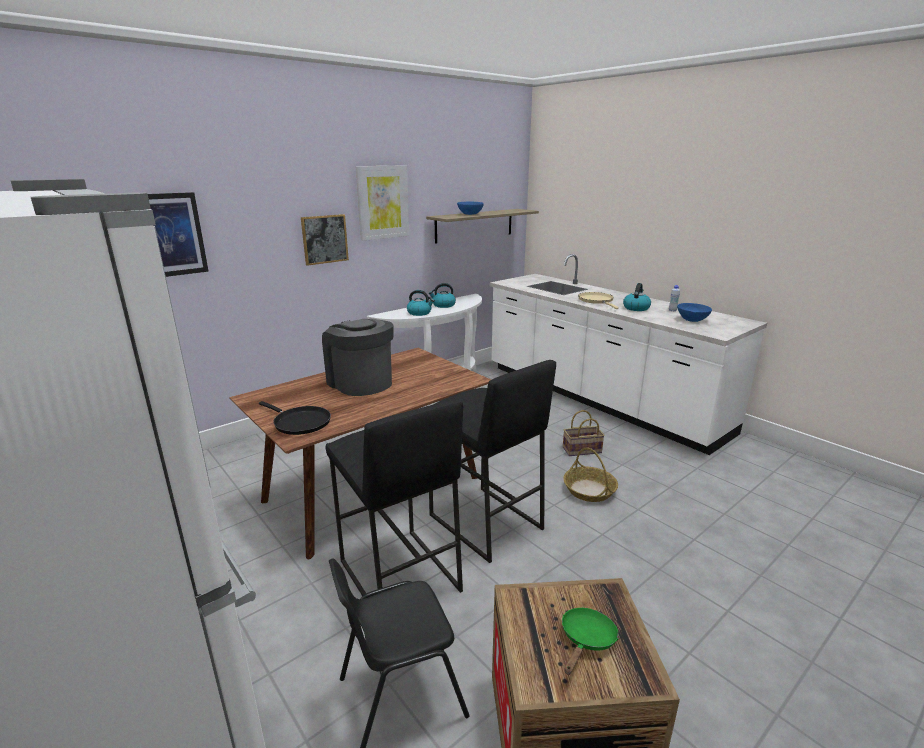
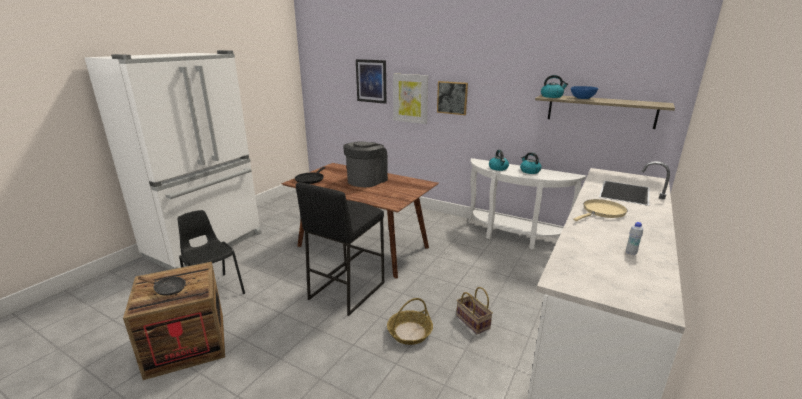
camera: 70 degrees right, 0 degrees up
(383, 202) = (501, 78): picture -> picture (410, 98)
(398, 576) = (290, 272): black stool -> none
(586, 640) = (167, 289): green frying pan -> black frying pan
(636, 308) = (605, 232): kettle -> kettle (552, 96)
(692, 320) = (604, 265): blue bowl -> none

